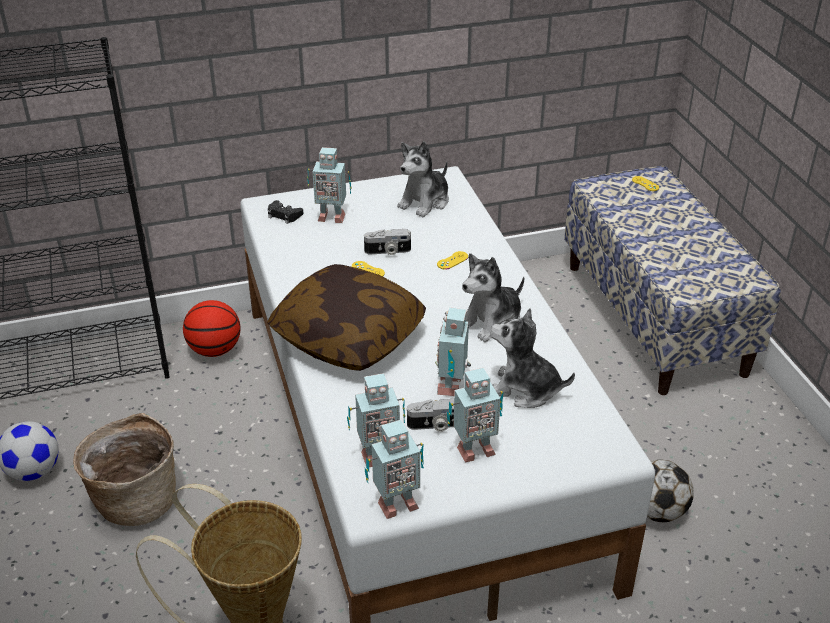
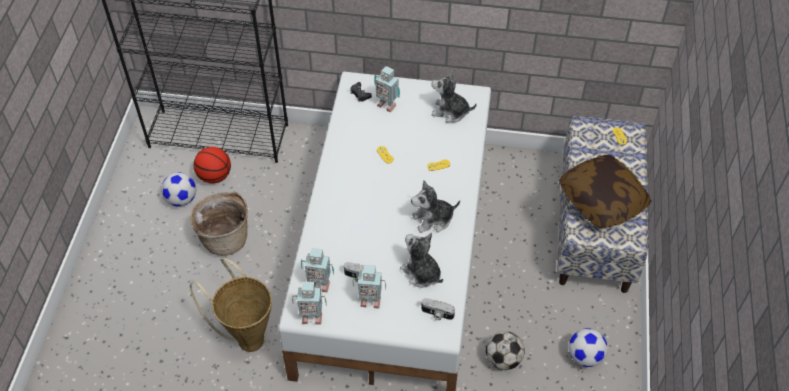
camera: 25 degrees right, 15 degrees up
(215, 350) = (311, 152): basketball -> basketball (214, 176)
(348, 336) = (347, 200): pillow -> pillow (602, 200)
(387, 251) = (404, 144): camera -> camera (437, 314)
(425, 202) = (450, 112): plush toy -> plush toy turned 45 degrees clockwise
(452, 385) = (384, 255): toy robot -> none
(758, 467) = (585, 356): none -> football

